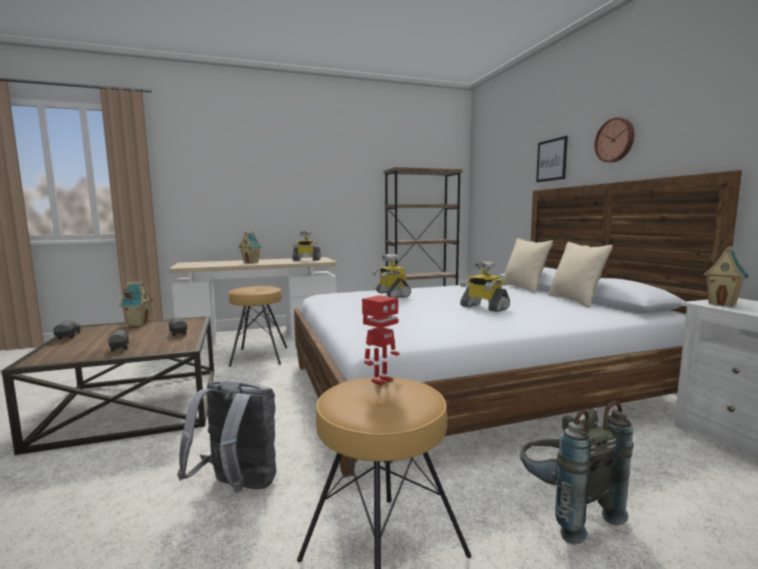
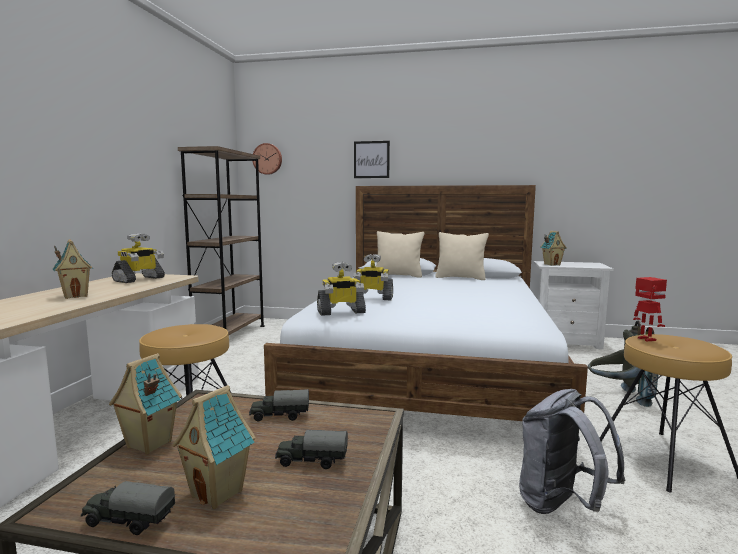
camera: 60 degrees left, 0 degrees up
(90, 341) = (219, 493): none -> toy house
(483, 307) = (458, 292): toy robot -> toy robot (341, 312)
(615, 140) = (439, 152): wall clock -> wall clock (267, 159)

